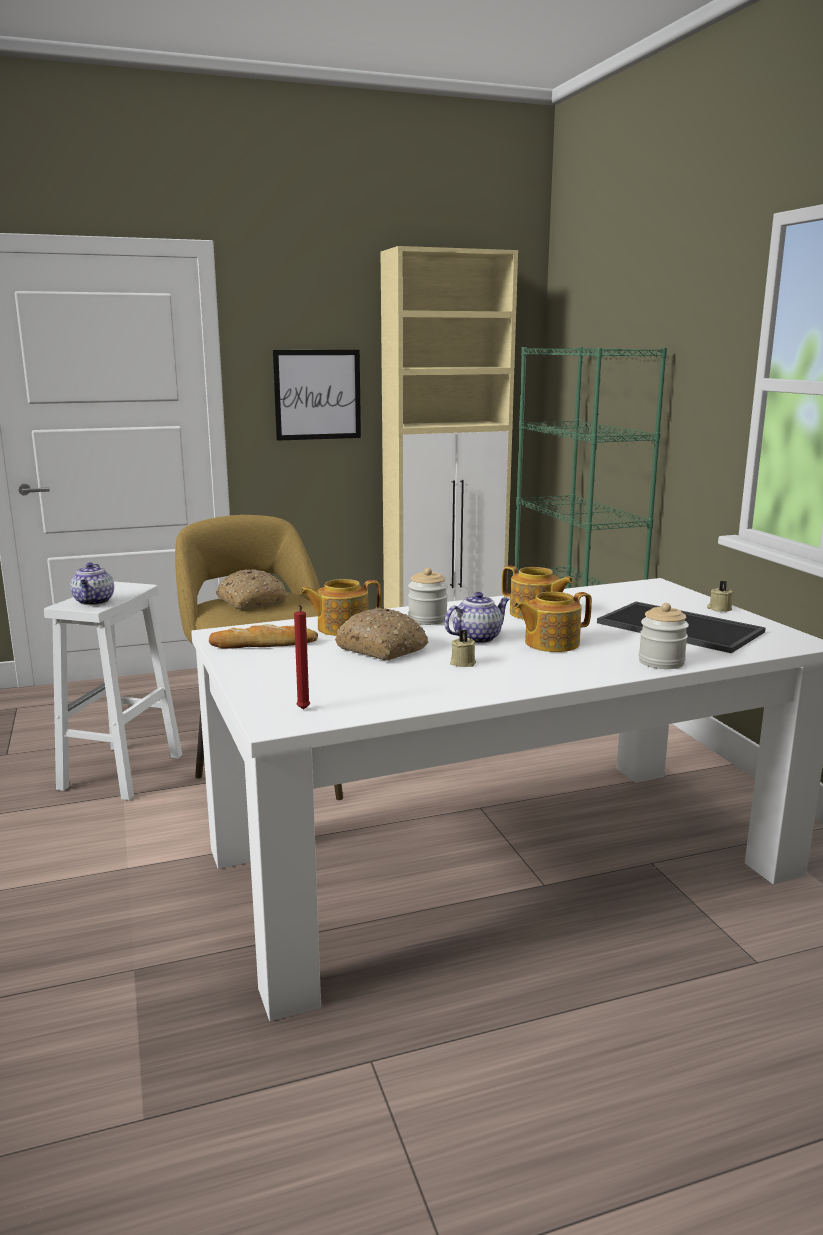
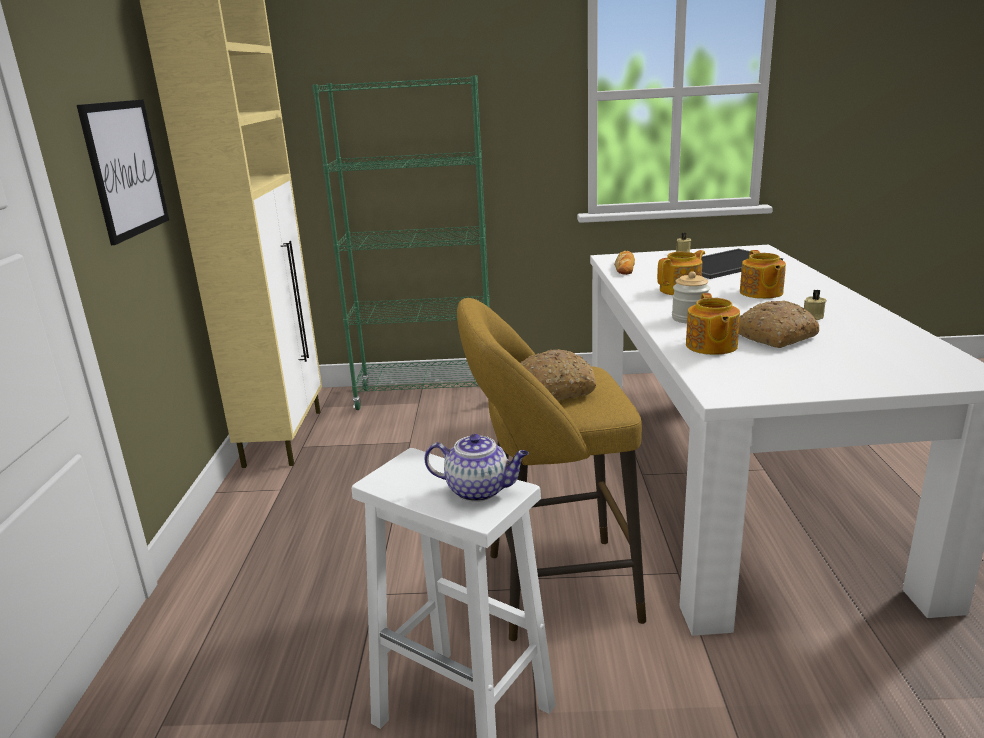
camera: 70 degrees left, 5 degrees up
(264, 644) = (762, 376): bread -> bread (625, 267)
(303, 710) = (946, 367): red candle -> none
(477, 638) = (747, 309): teapot -> none
(661, 662) = (803, 275): jar -> none

